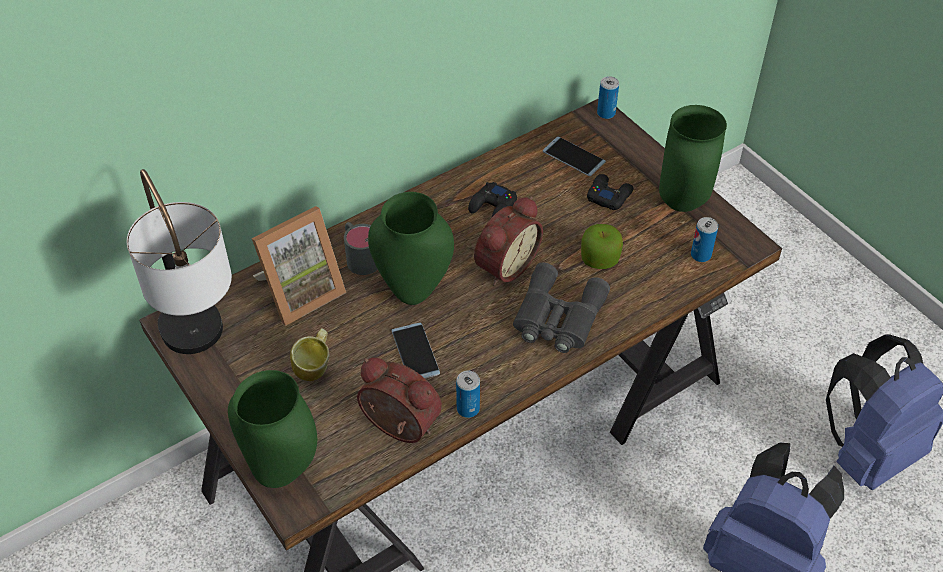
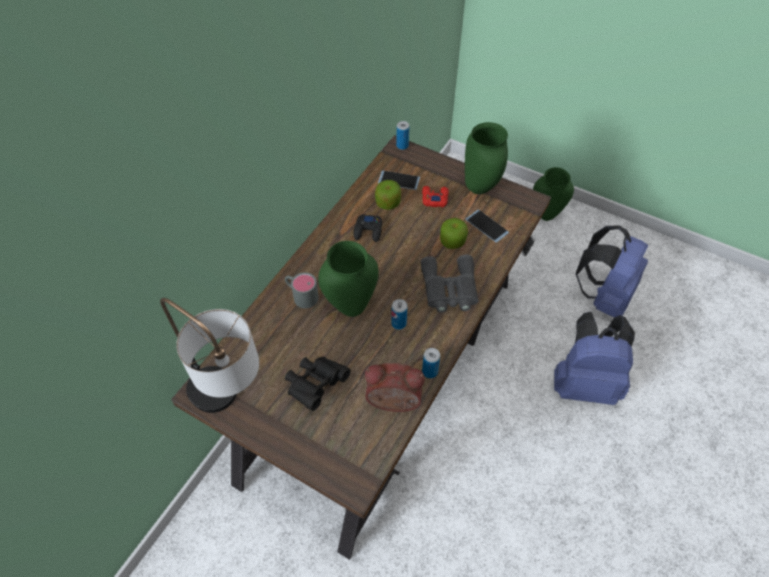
camera: 25 degrees left, 5 degrees up
(282, 473) = (335, 467): green vase -> green vase (545, 215)
(300, 292) = (275, 335): picture frame -> none
(315, 368) = (316, 385): mug -> black binoculars
(415, 352) = (375, 347): phone -> phone (487, 226)
(504, 265) = (397, 266): alarm clock -> none
(541, 180) = (388, 203): none -> apple
(609, 195) = (434, 198): black game controller -> red game controller
(700, 255) = (509, 217): can -> can (398, 323)

